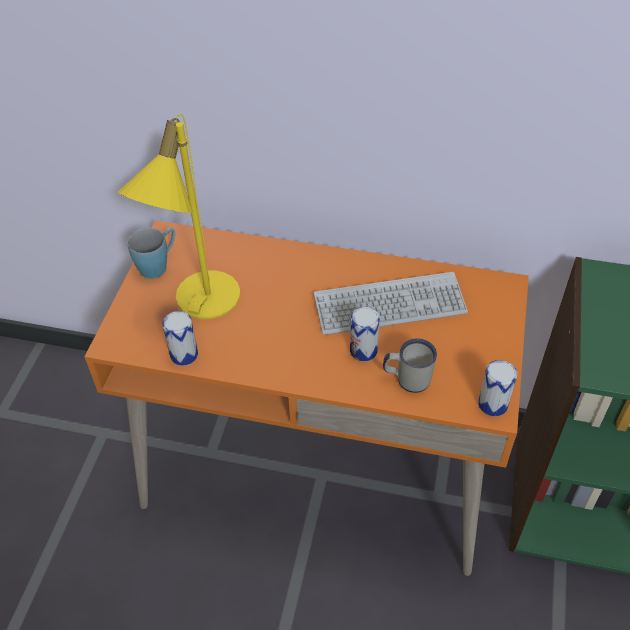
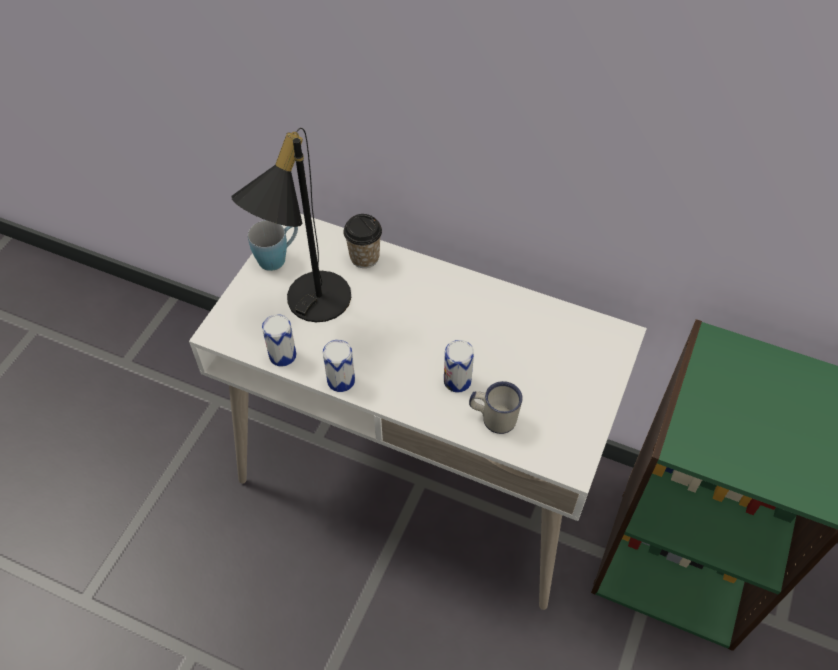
camera: 10 degrees right, 5 degrees up
(197, 302) = (307, 302): yellow table lamp -> black table lamp
(244, 253) = (364, 257): none -> cup
(318, 467) = (419, 473): orange desk -> white desk
(389, 305) = (495, 337): keyboard -> none
(493, 404) = (571, 459): can -> can (341, 380)

